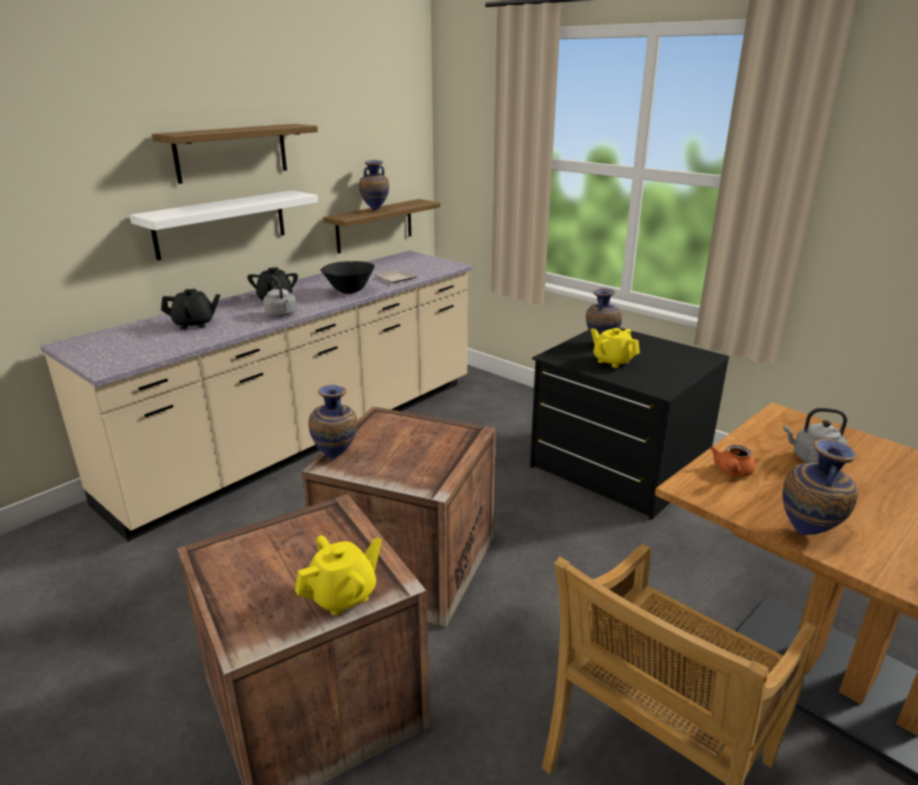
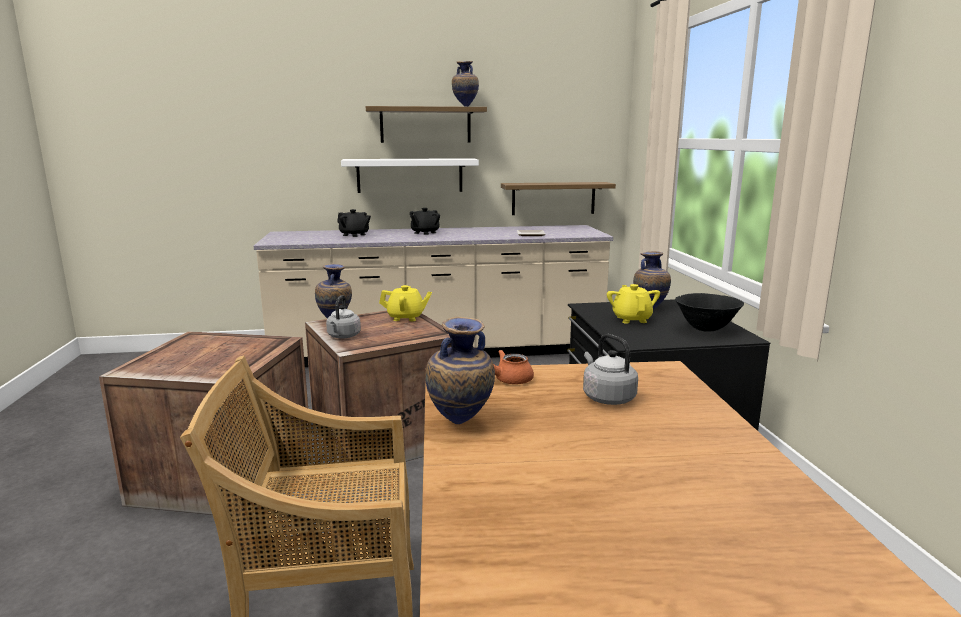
camera: 40 degrees right, 10 degrees down
(281, 315) = (408, 238): grey kettle -> grey kettle (343, 336)
(343, 595) = (200, 371): yellow teapot -> yellow teapot (406, 318)
(349, 292) = (479, 236): black bowl -> black bowl (705, 329)
(375, 210) = (547, 183): vase -> vase (465, 106)

